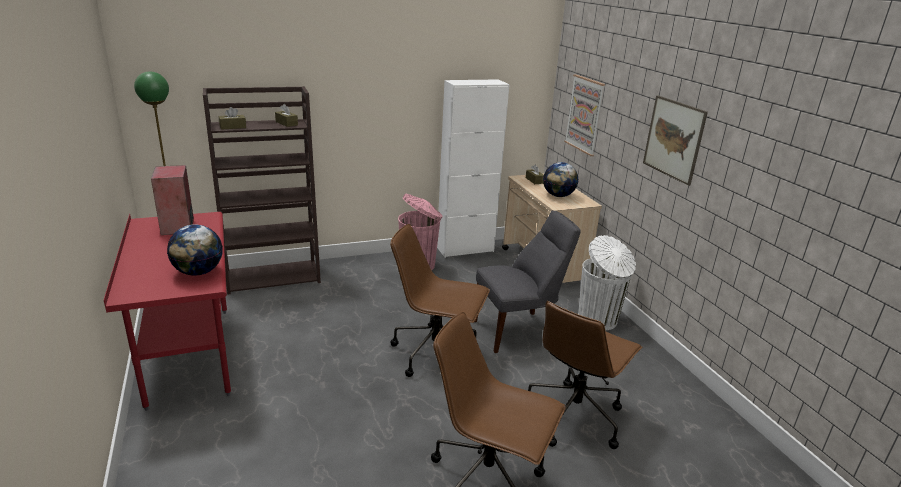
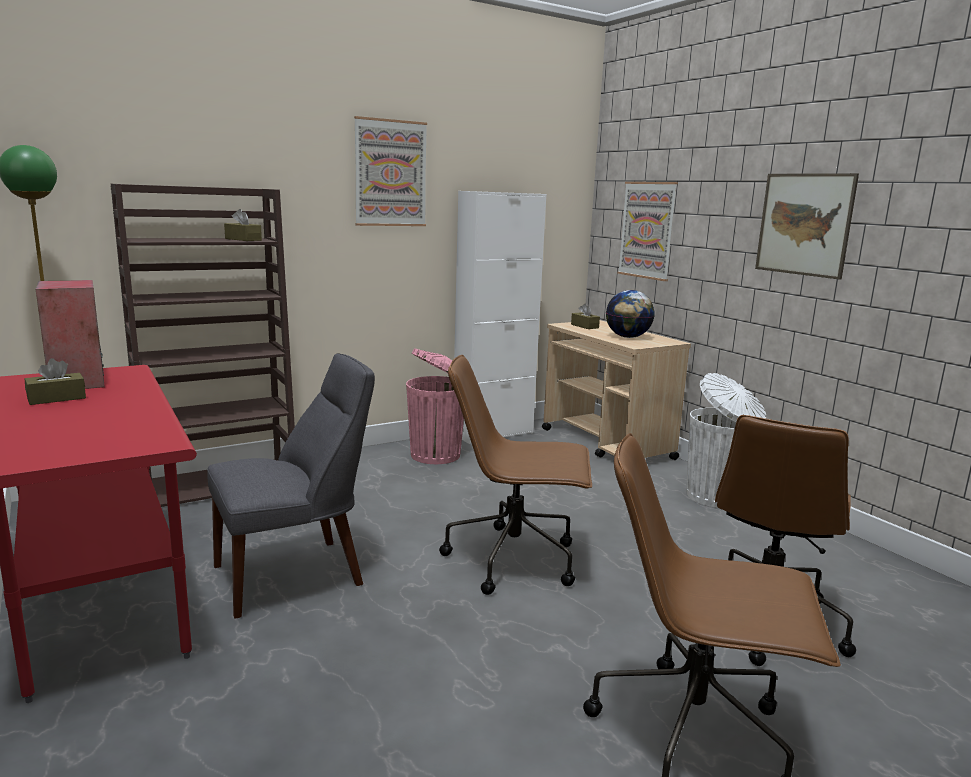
camera: 10 degrees left, 10 degrees down
(198, 272) = (134, 429): globe -> none
(233, 127) = (161, 240): brown tissue box -> brown tissue box (56, 398)
(393, 70) = (390, 173): none -> picture
(518, 331) = (618, 519): grey chair -> grey chair (295, 574)

